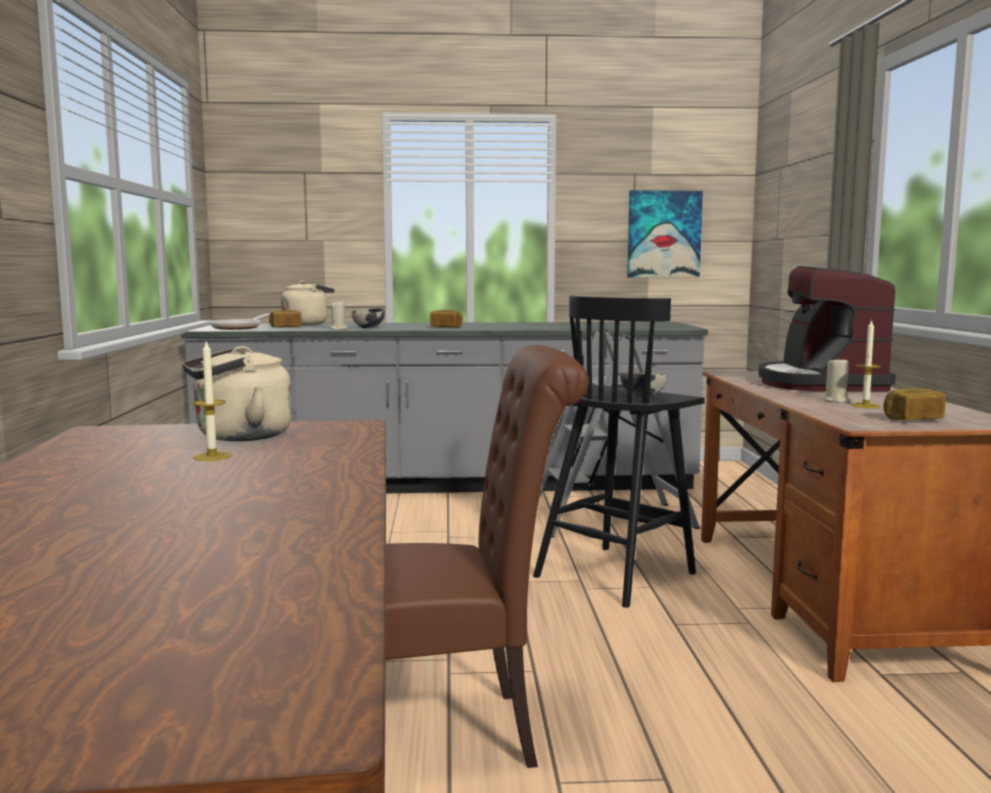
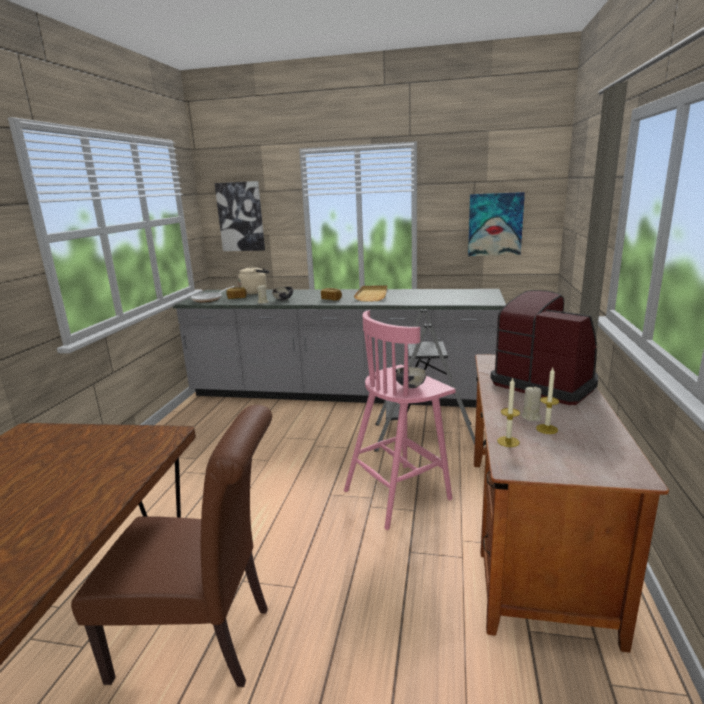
camera: 15 degrees right, 10 degrees up
(212, 457) = (41, 480): candle -> candle (508, 441)
(238, 437) = (86, 449): beige kettle -> none
(278, 210) = (241, 216): none -> picture
(502, 325) = (372, 295): none -> beige tray
(618, 573) = (400, 493): black stool -> pink stool
(820, 384) = (545, 383): coffee machine -> coffee machine turned 120 degrees clockwise
(911, 419) = (563, 460): bread -> none

